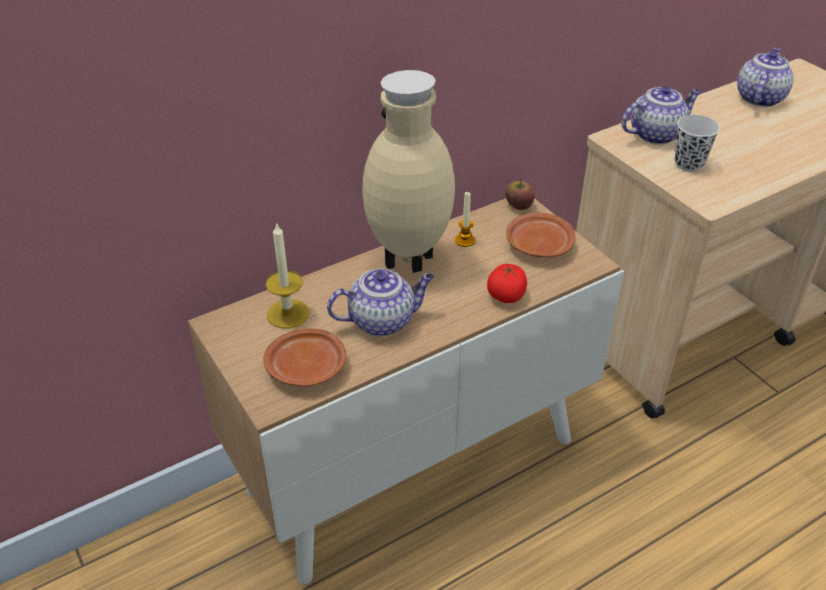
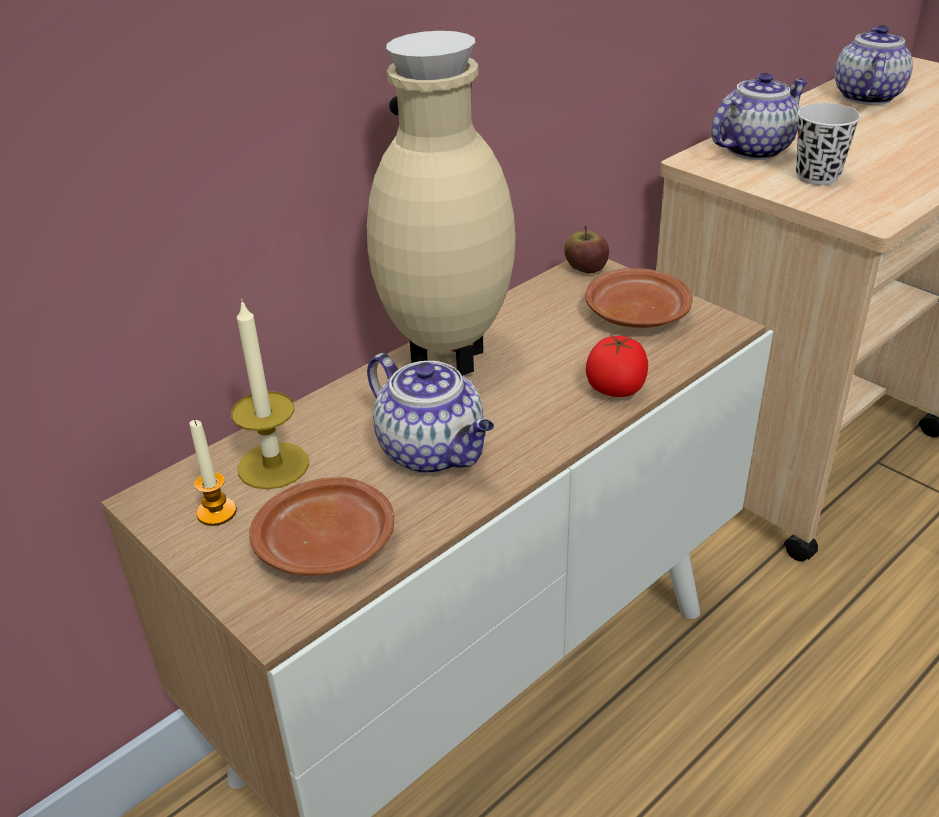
camera: 10 degrees left, 5 degrees down
(383, 320) = (434, 452): teapot -> teapot turned 75 degrees clockwise
(465, 240) = (524, 323): candle -> candle (216, 512)

